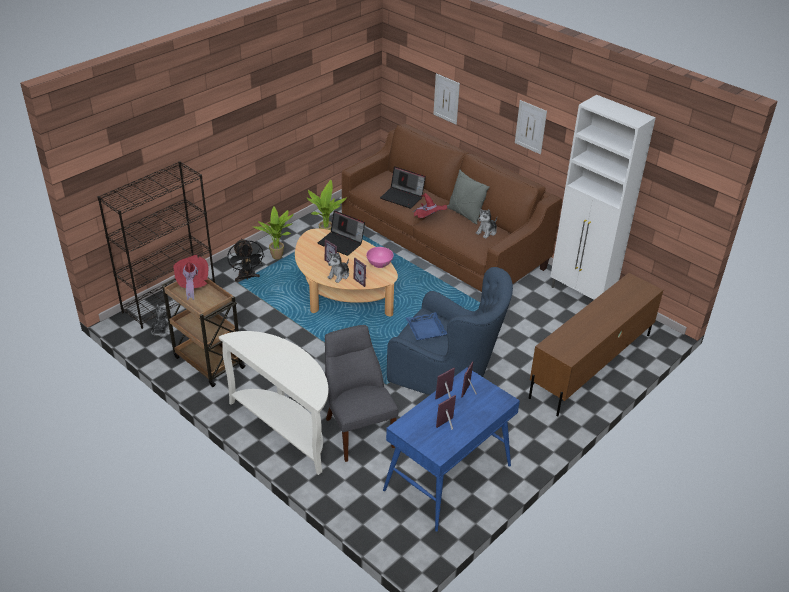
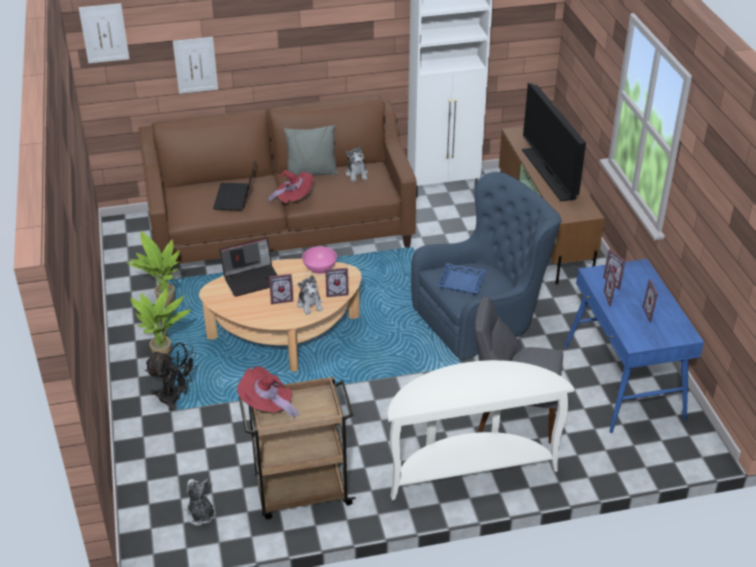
camera: 55 degrees left, 0 degrees up
(170, 300) = (146, 484): black bookcase -> none
(403, 197) = (236, 198): laptop -> laptop turned 120 degrees clockwise
(530, 127) = (327, 41): picture -> picture (104, 33)
(596, 318) = (549, 174): none -> television

